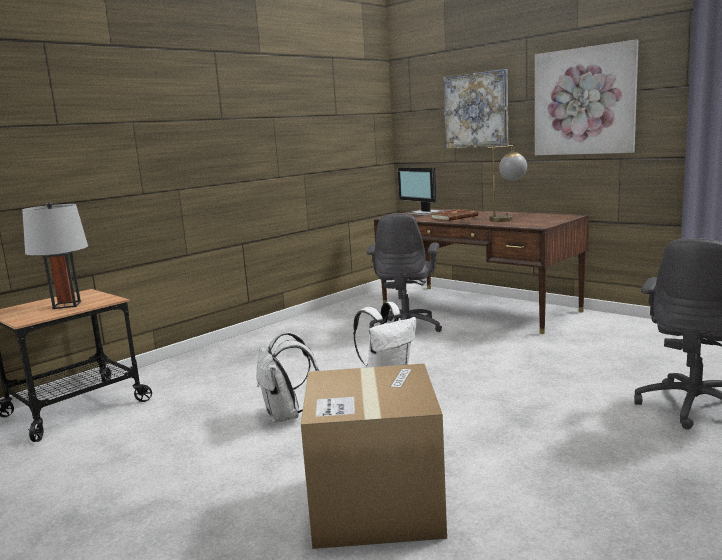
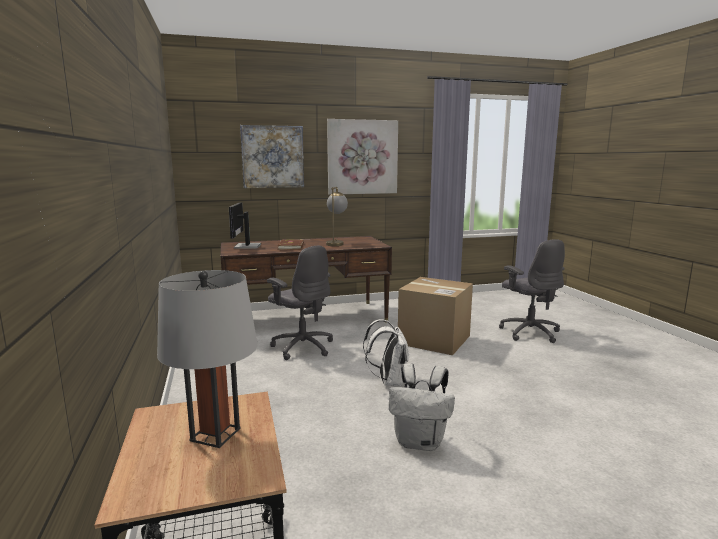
camera: 60 degrees left, 0 degrees up
(376, 504) = (599, 447): cardboard box -> cardboard box (434, 340)
(425, 213) = (246, 246): monitor -> monitor turned 90 degrees clockwise

